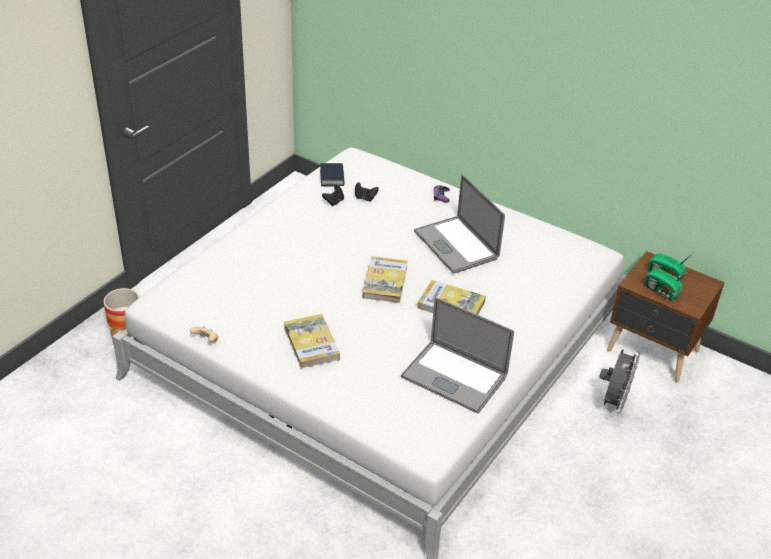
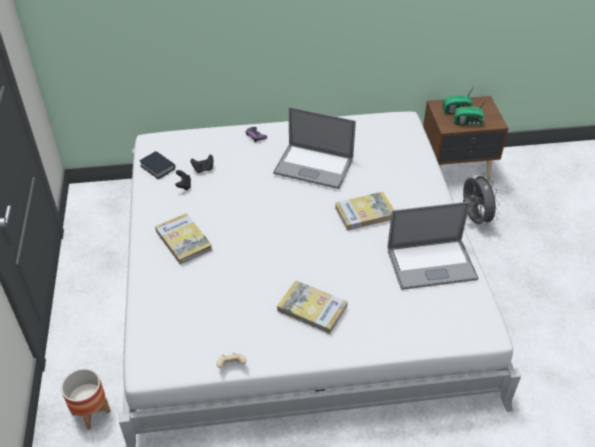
camera: 40 degrees left, 5 degrees up
(385, 282) = (302, 225): book -> book (183, 240)

